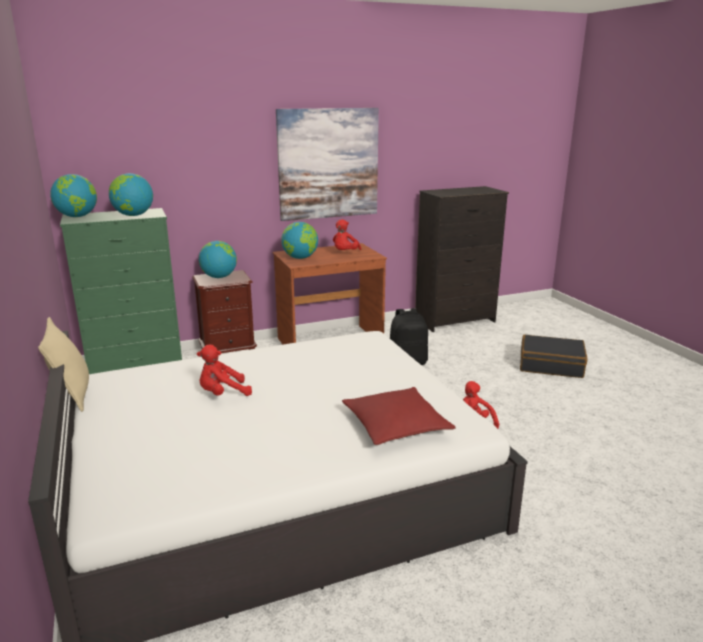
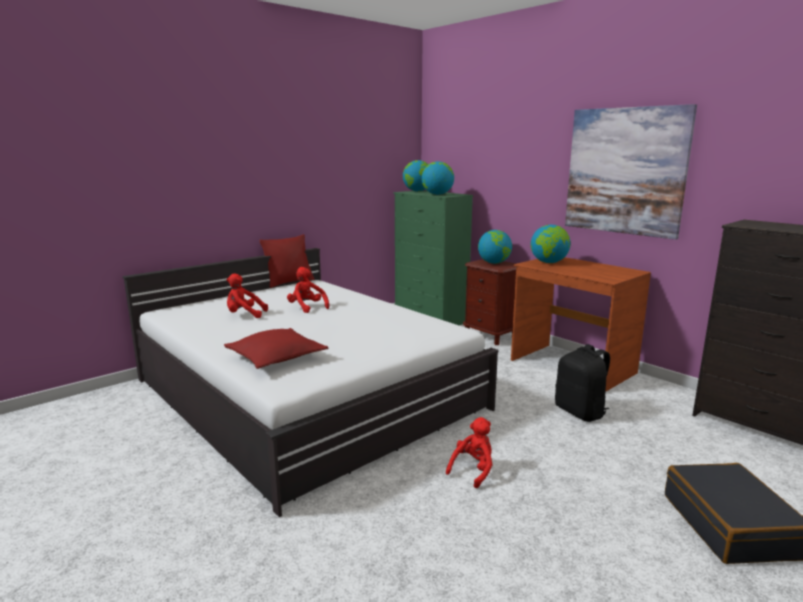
camera: 70 degrees right, 5 degrees down
(73, 395) = (289, 282): beige pillow -> red pillow
(345, 253) = (595, 271): red plush toy -> red plush toy (244, 315)

